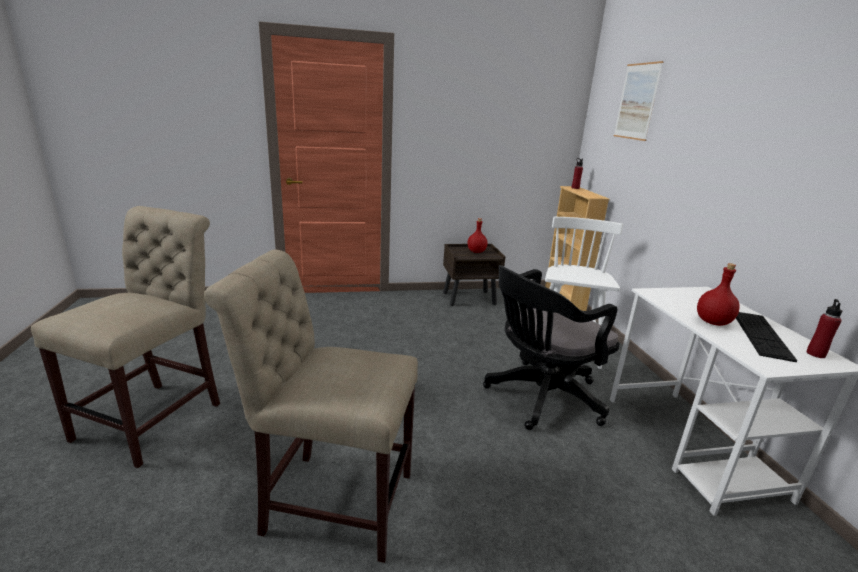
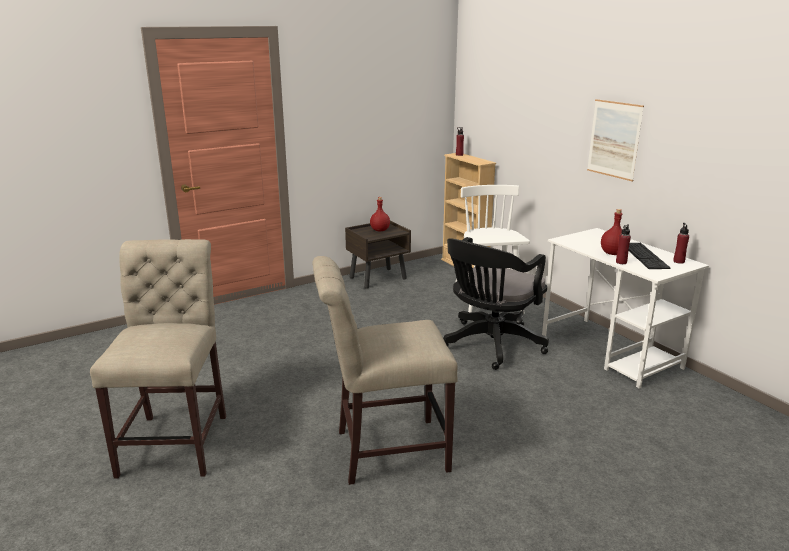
camera: 20 degrees left, 0 degrees up
(637, 101) = (508, 76): picture -> picture (614, 139)
(719, 337) = (621, 262): none -> red bottle

